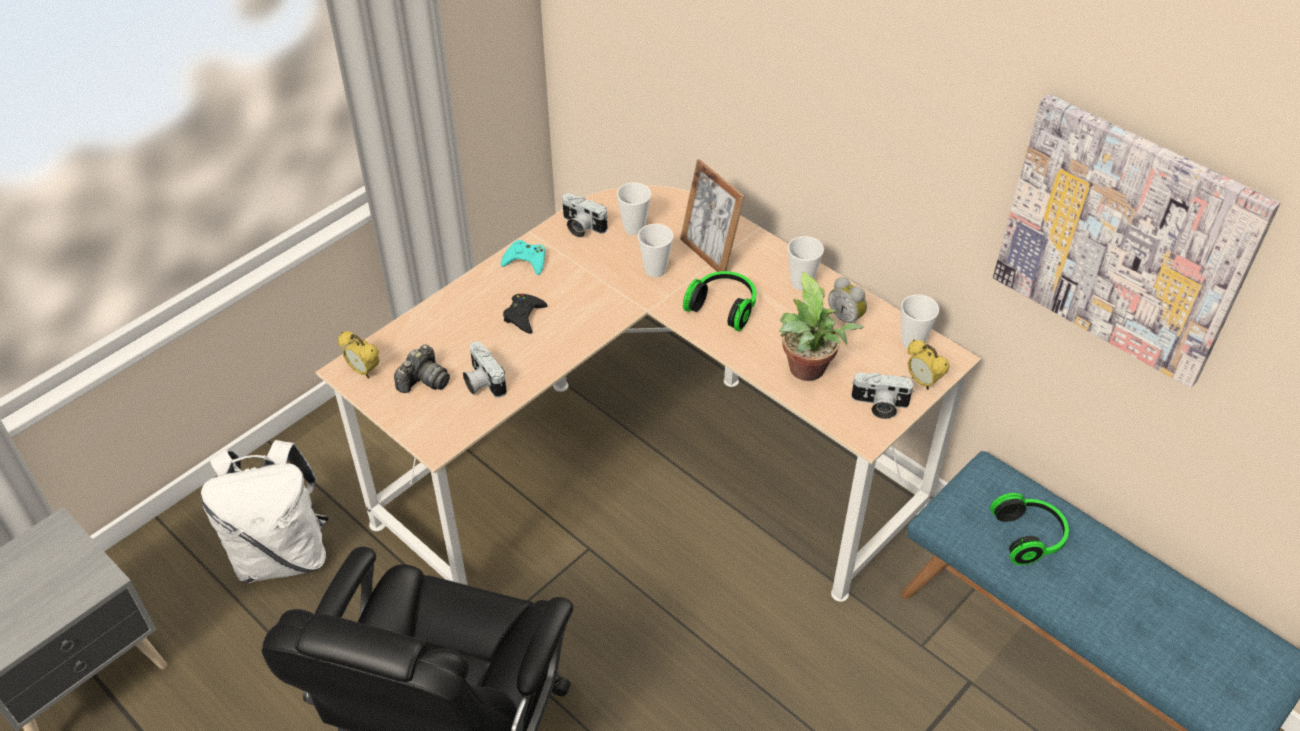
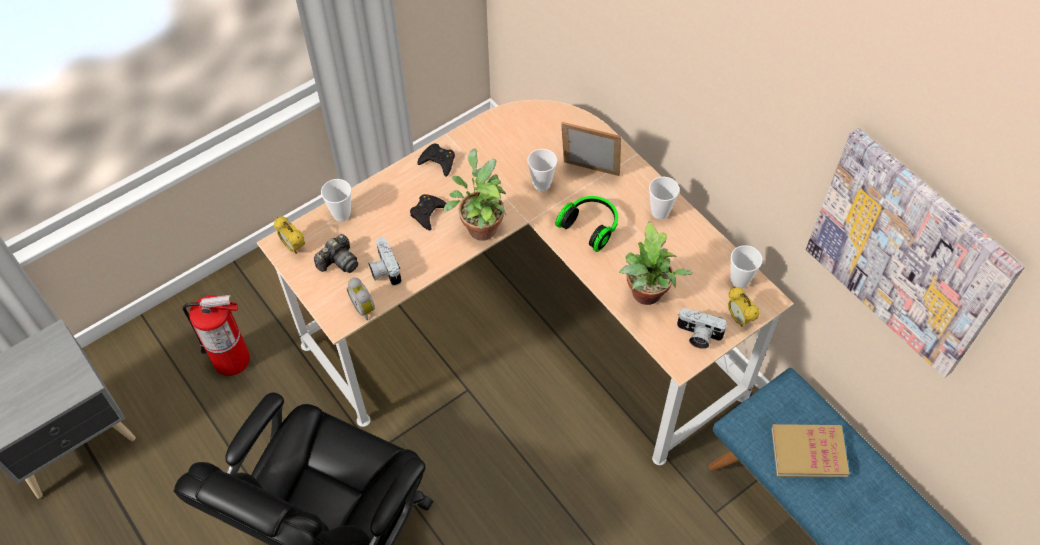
camera: 10 degrees right, 10 degrees up
(283, 554) = (232, 359): white backpack -> fire extinguisher
(526, 261) = (438, 162): turquoise game controller -> black game controller
(581, 227) = (489, 135): camera -> none
(591, 322) = (480, 226): none -> potted plant
(634, 228) = (532, 141): cup -> cup (341, 214)
(709, 253) = (589, 174): picture frame -> picture frame turned 135 degrees clockwise
(846, 318) = (689, 250): alarm clock -> alarm clock (365, 308)
(1029, 537) = (808, 452): headphones -> book

